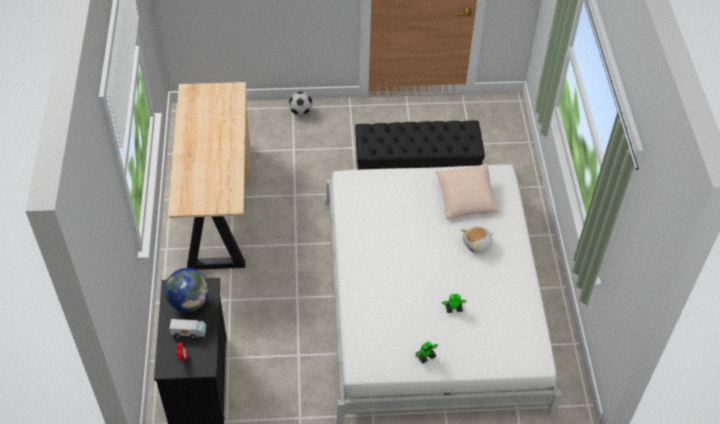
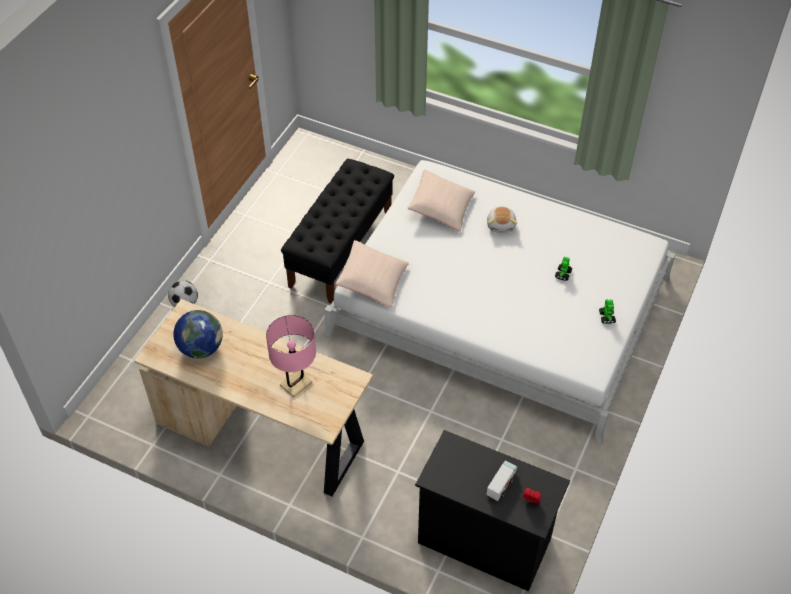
camera: 60 degrees left, 0 degrees up
(189, 302) = (461, 469): globe -> globe (201, 348)
(208, 174) = (296, 384): none -> pink table lamp
(357, 188) = (372, 281): none -> beige pillow

